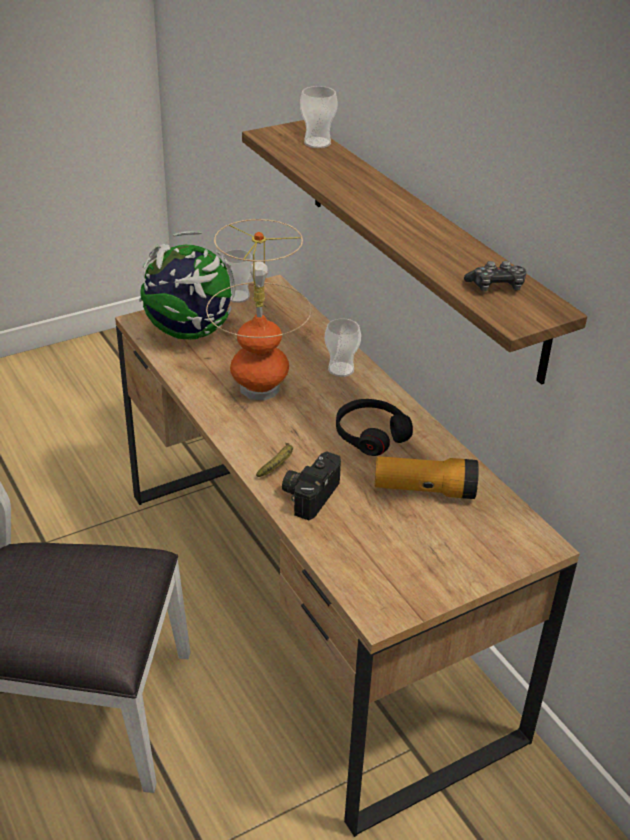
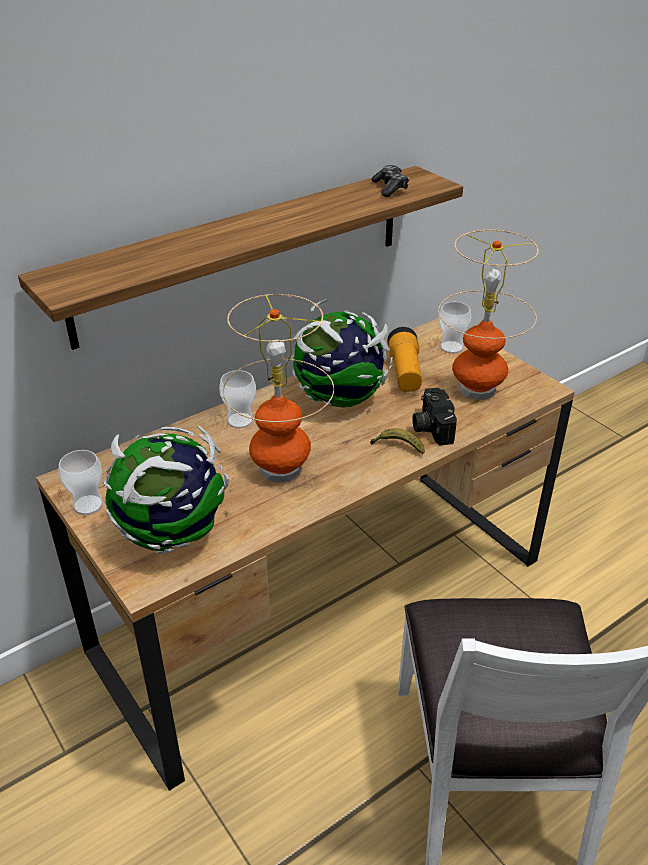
camera: 95 degrees left, 0 degrees up
(309, 494) = (430, 427): camera -> camera turned 60 degrees clockwise
(317, 143) = (96, 263): cup -> cup (451, 347)
(371, 434) = (340, 400): black headphones -> globe
(383, 547) = (478, 389): none -> table lamp

